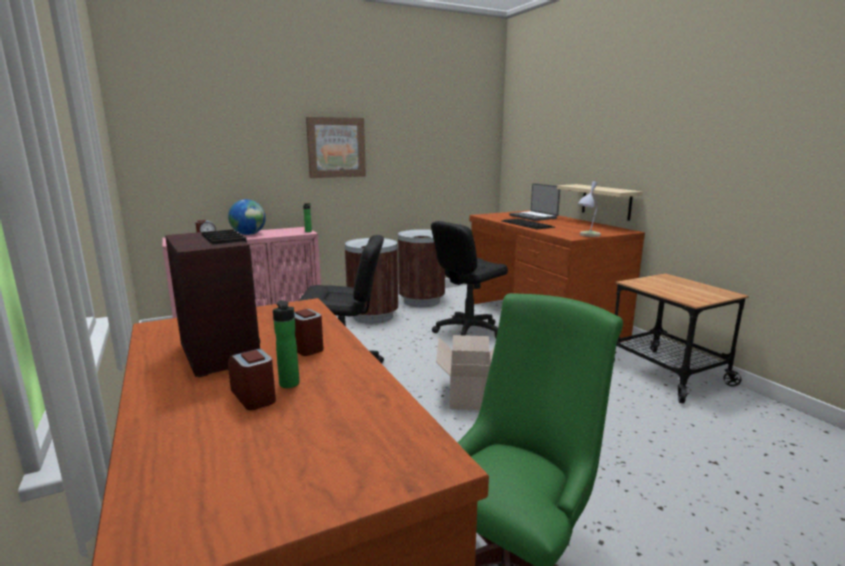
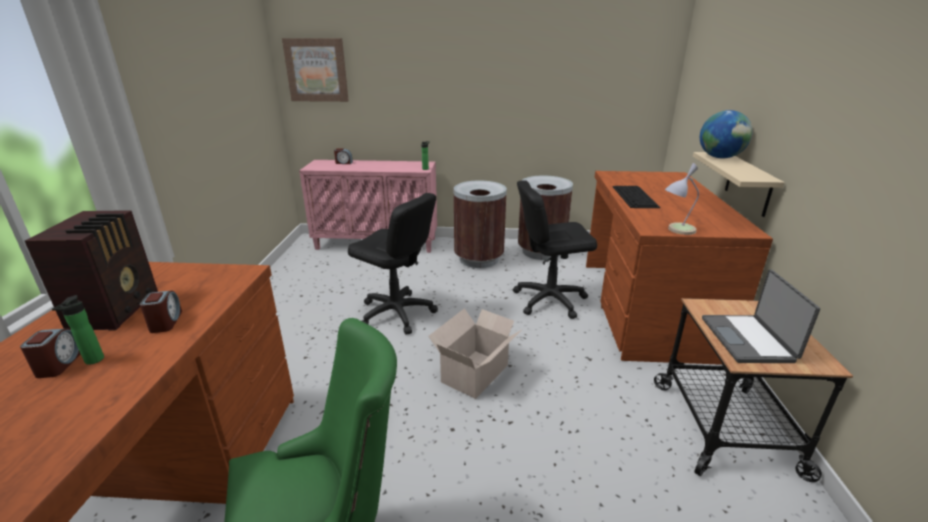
camera: 30 degrees right, 10 degrees up
(248, 234) = (375, 165): globe -> globe (719, 157)
(336, 147) = (469, 84): picture -> picture (316, 70)
(533, 217) = (665, 185): laptop -> laptop (748, 340)

